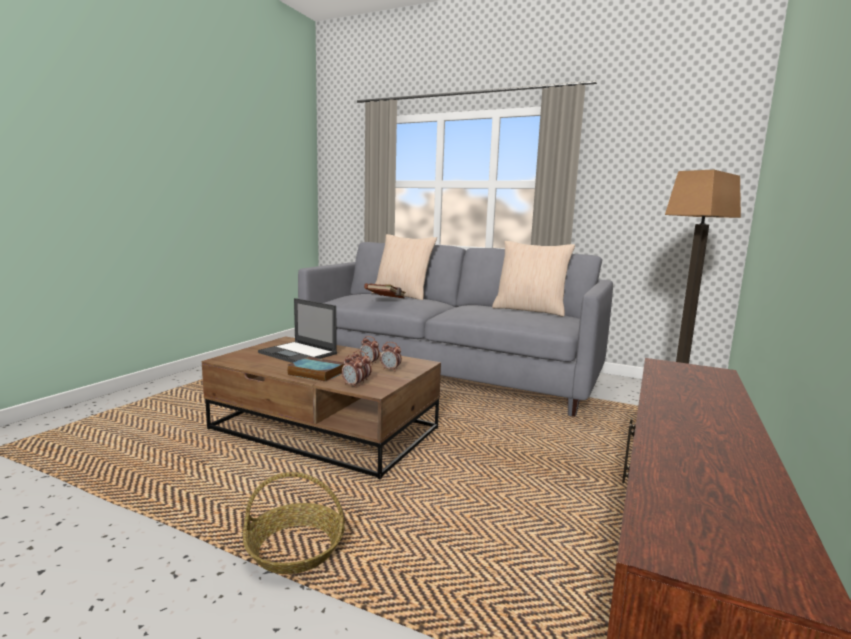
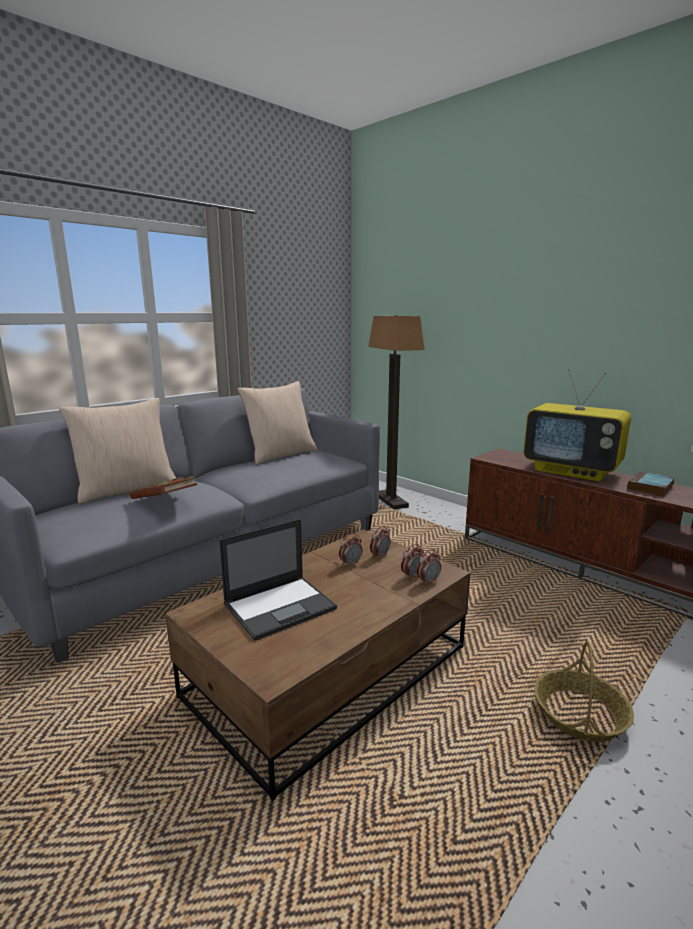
camera: 70 degrees left, 5 degrees up
(315, 373) = (377, 600): book -> book (650, 488)
(697, 406) = (572, 471): none -> television

